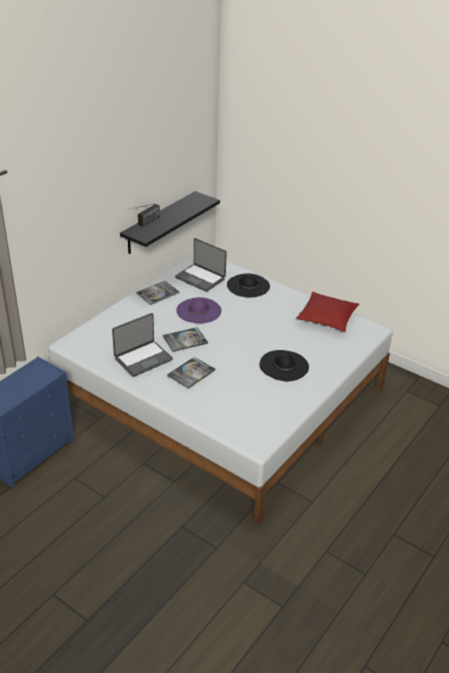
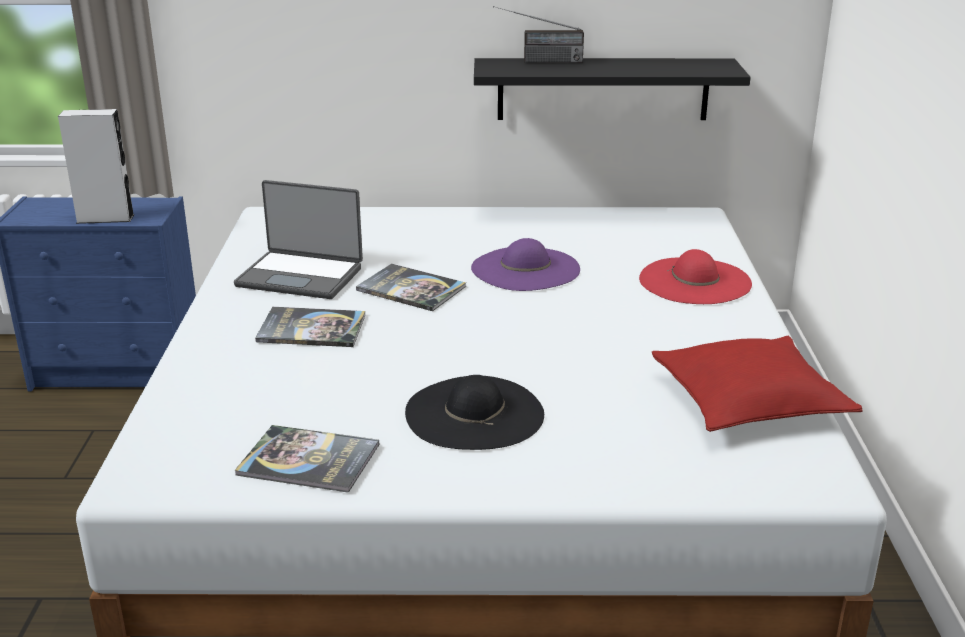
camera: 55 degrees right, 10 degrees down
(36, 384) = (105, 218): none -> grey speaker
(157, 293) = (517, 223): book -> book (309, 460)
(201, 278) = (632, 236): laptop -> none
(248, 285) = (695, 281): black hat -> red hat

